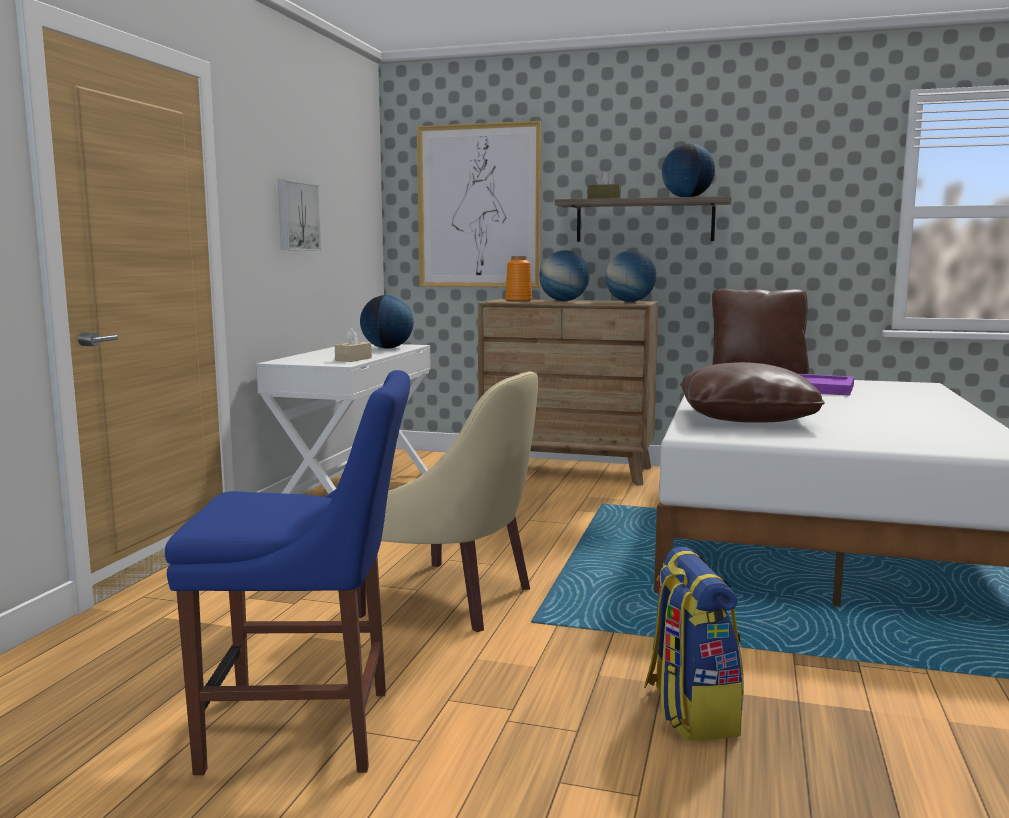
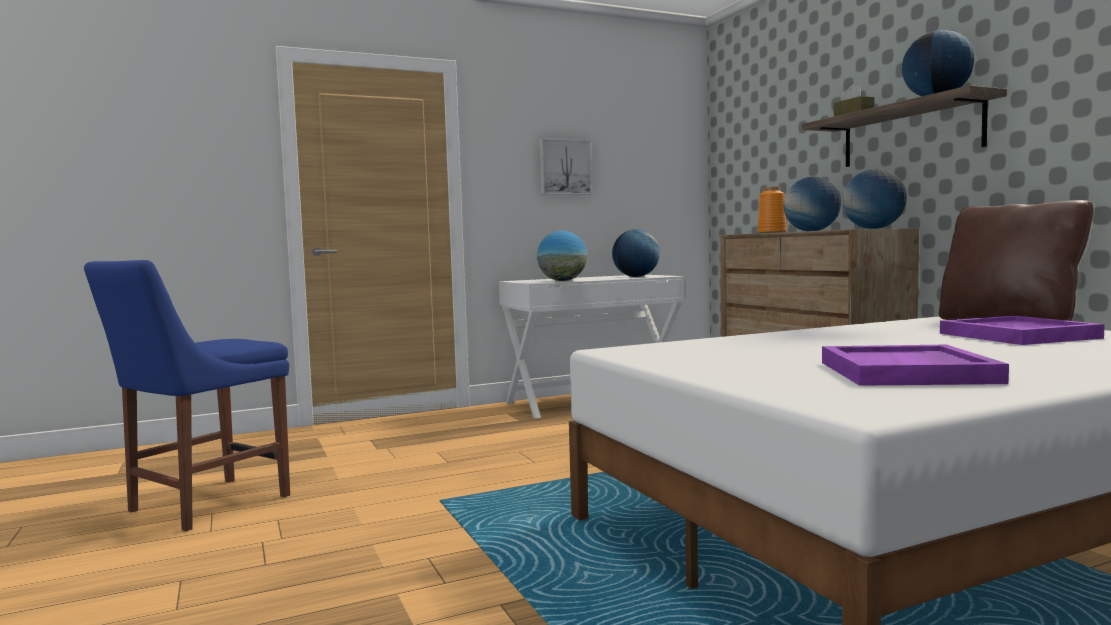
camera: 50 degrees right, 5 degrees down
(309, 730) = (202, 505): blue chair -> blue chair turned 75 degrees clockwise
(353, 359) = (562, 281): beige tissue box -> globe
(453, 598) = (448, 473): beige armchair -> none
(478, 206) = (769, 143): picture -> none
(689, 711) = (339, 589): backpack -> none
(746, 418) = (736, 347): brown pillow -> none
(909, 424) = (908, 372): none -> purple tray

